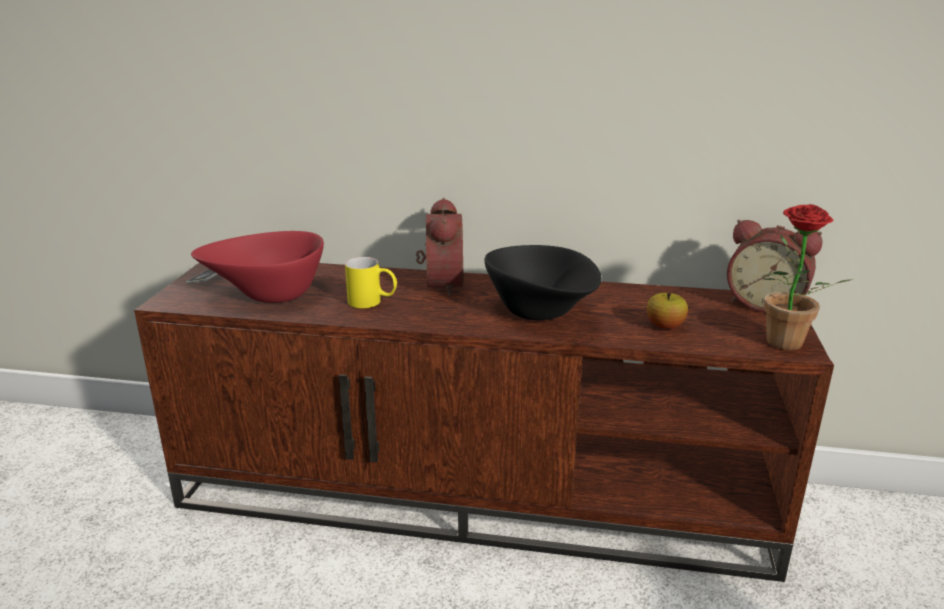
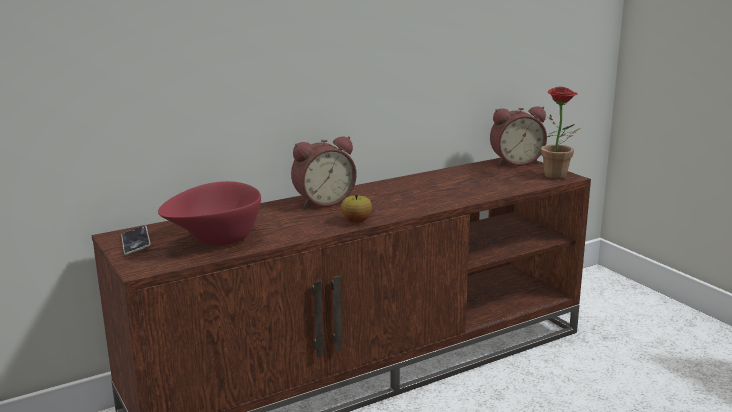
camera: 40 degrees left, 5 degrees down
(372, 302) = (302, 222): yellow mug -> none
(439, 284) = (323, 201): alarm clock -> alarm clock turned 105 degrees clockwise
(543, 315) = (420, 198): black bowl -> none
(665, 326) = (491, 185): apple -> apple (356, 221)

